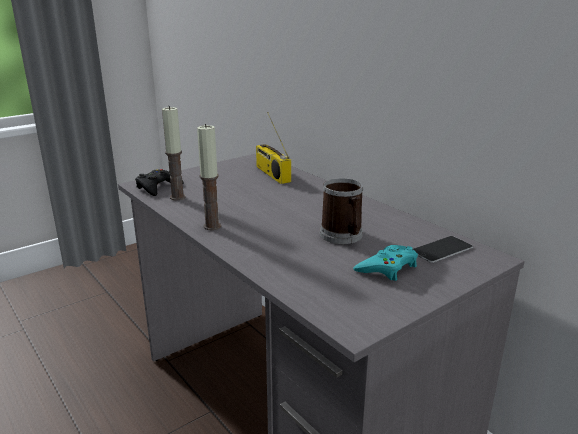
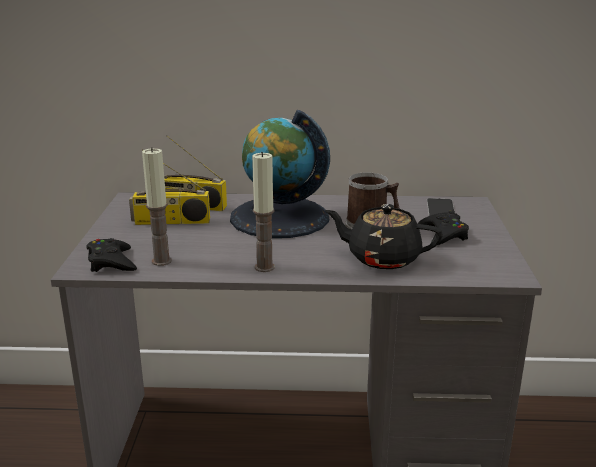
camera: 50 degrees left, 0 degrees up
(238, 178) = (171, 221): none -> radio
(293, 259) = (382, 258): none -> black teapot
(302, 202) = (279, 218): none -> globe
(387, 268) = (443, 234): turquoise game controller -> black game controller

